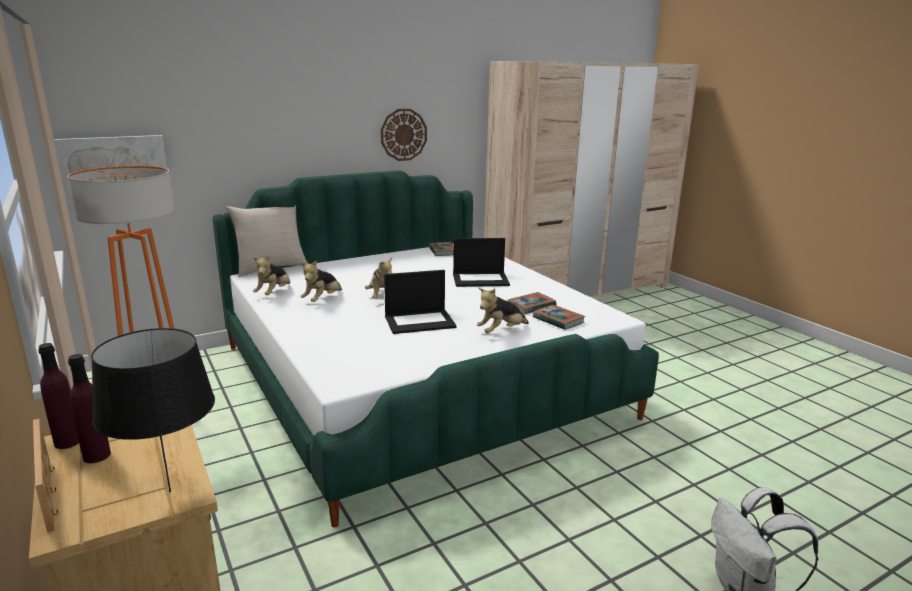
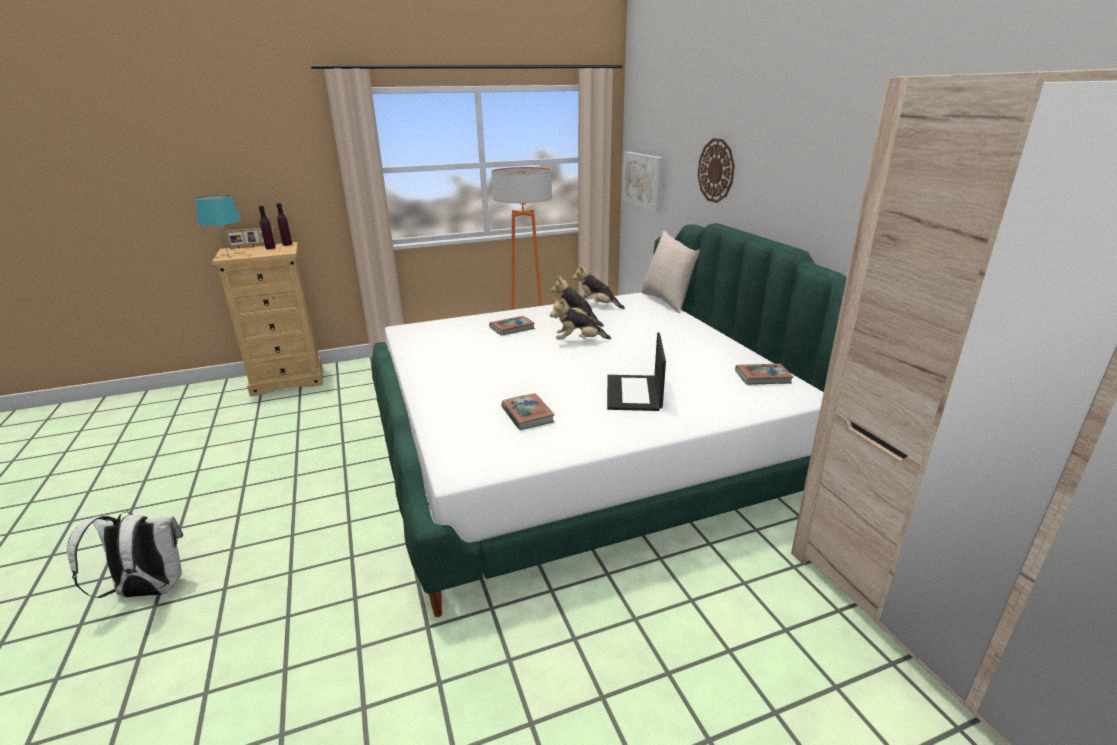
camera: 100 degrees right, 5 degrees up
(169, 491) = (229, 256): black table lamp -> turquoise table lamp
(403, 134) = (833, 201): wall clock -> wall clock (716, 170)
(420, 321) = (507, 356): laptop -> none
(501, 331) = (461, 390): plush toy -> none
(558, 320) = (475, 426): book -> book (512, 328)

